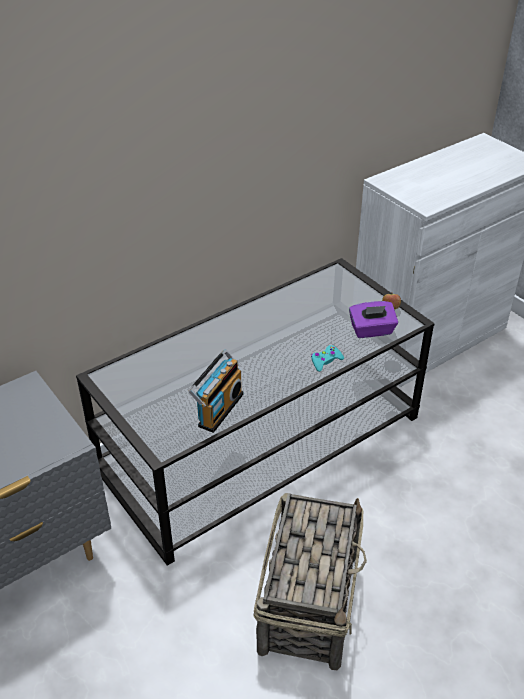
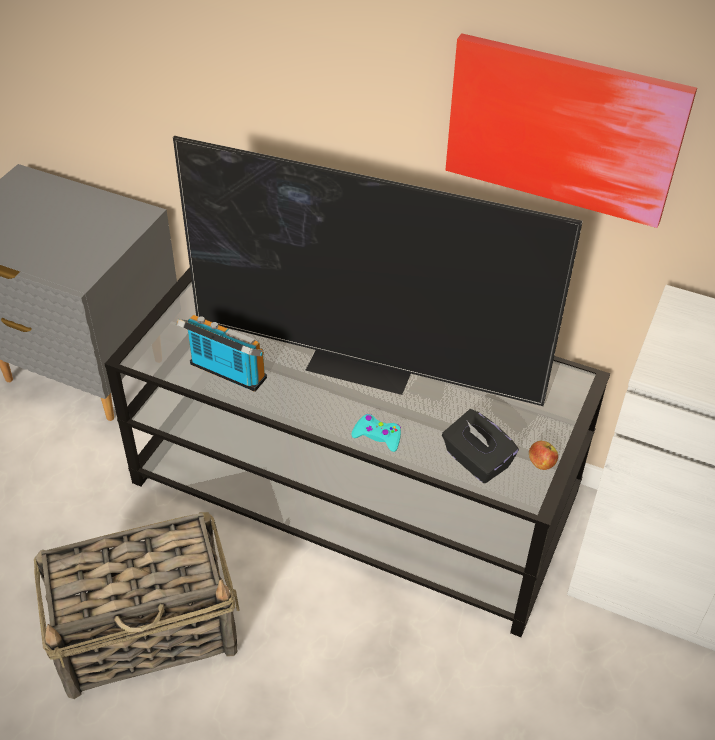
camera: 60 degrees right, 5 degrees up
(218, 409) = (225, 374): radio -> radio turned 150 degrees counterclockwise
(259, 344) = (364, 363): none -> television
(295, 121) = (563, 129): none -> picture
(372, 330) = (476, 461): purple tissue box -> black tissue box

